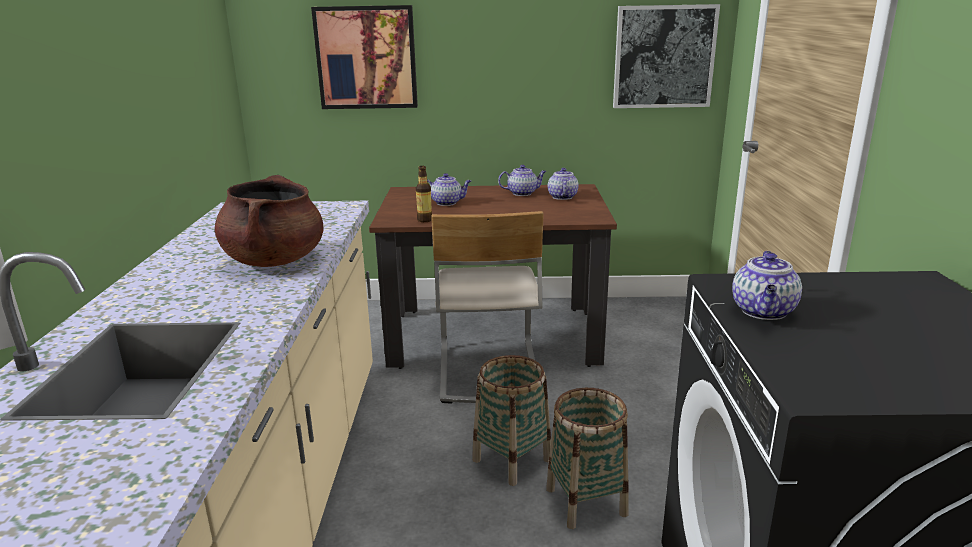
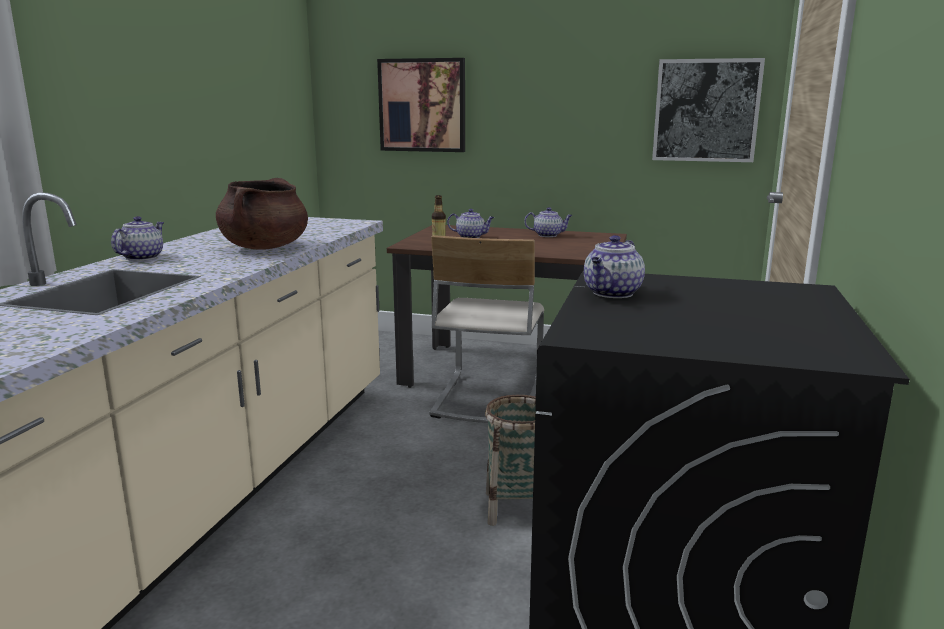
camera: 15 degrees right, 5 degrees down
(512, 460) = (468, 467): basket -> none
(562, 197) = (583, 240): teapot -> teapot (142, 257)

